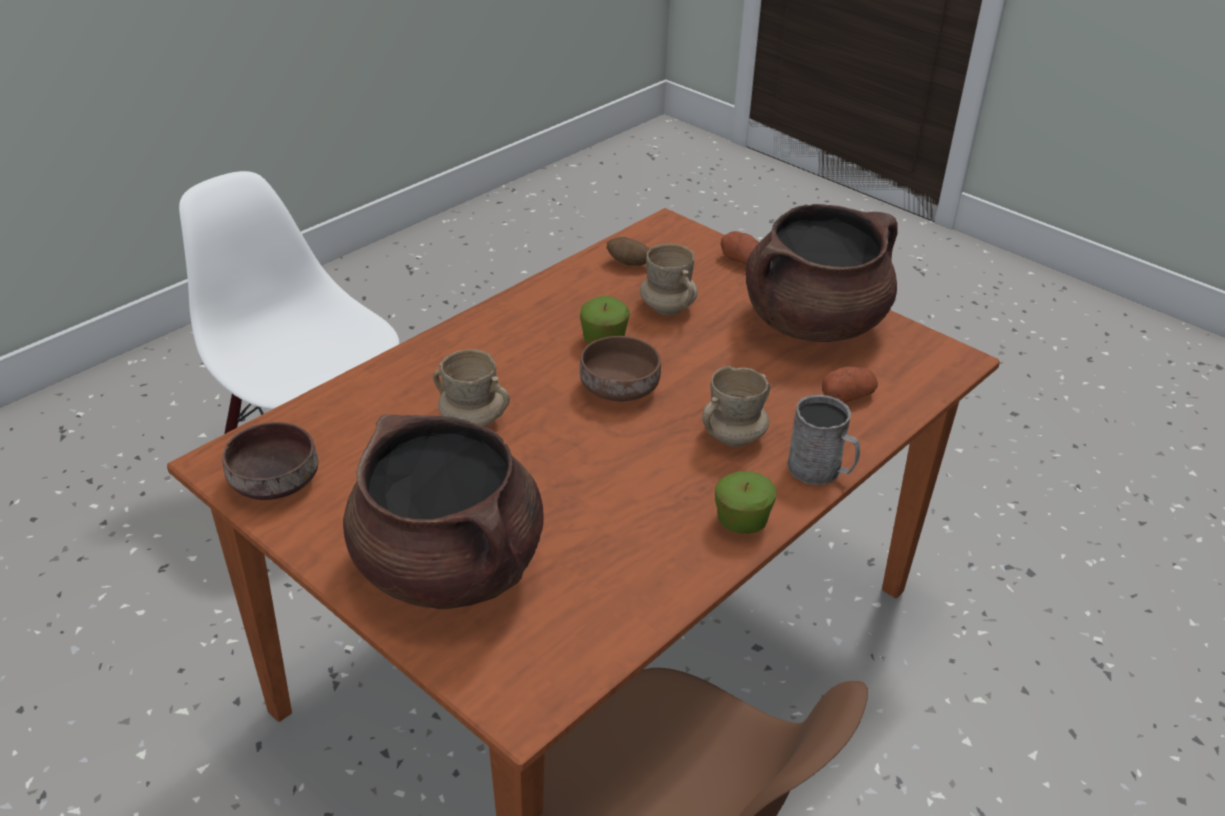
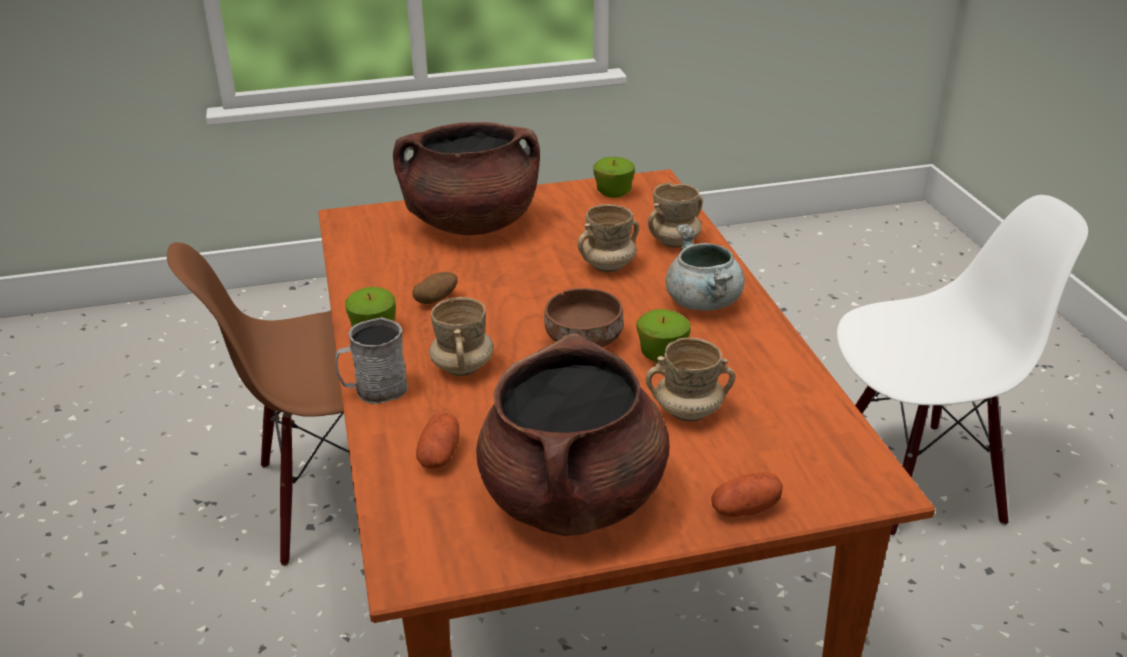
camera: 125 degrees right, 5 degrees down
(276, 482) = (613, 192): brown bowl -> apple
(381, 396) = (674, 241): none -> beige mug
(497, 344) = (704, 303): none -> grey cooking pot
(628, 264) = (797, 420): potato -> potato (436, 300)

